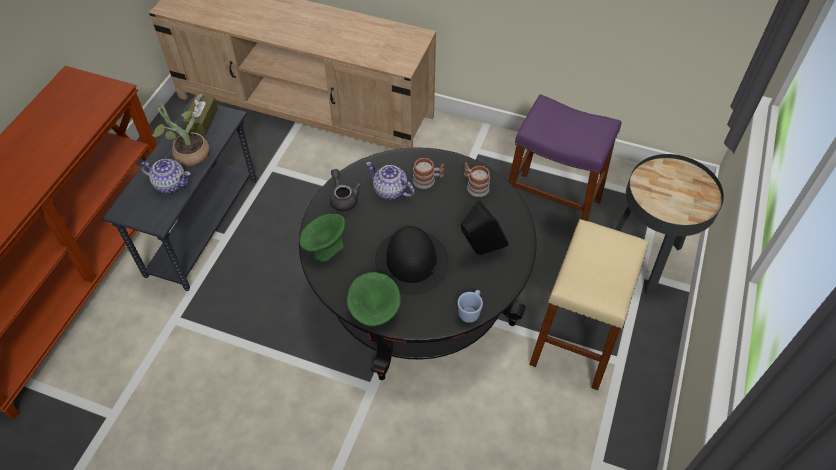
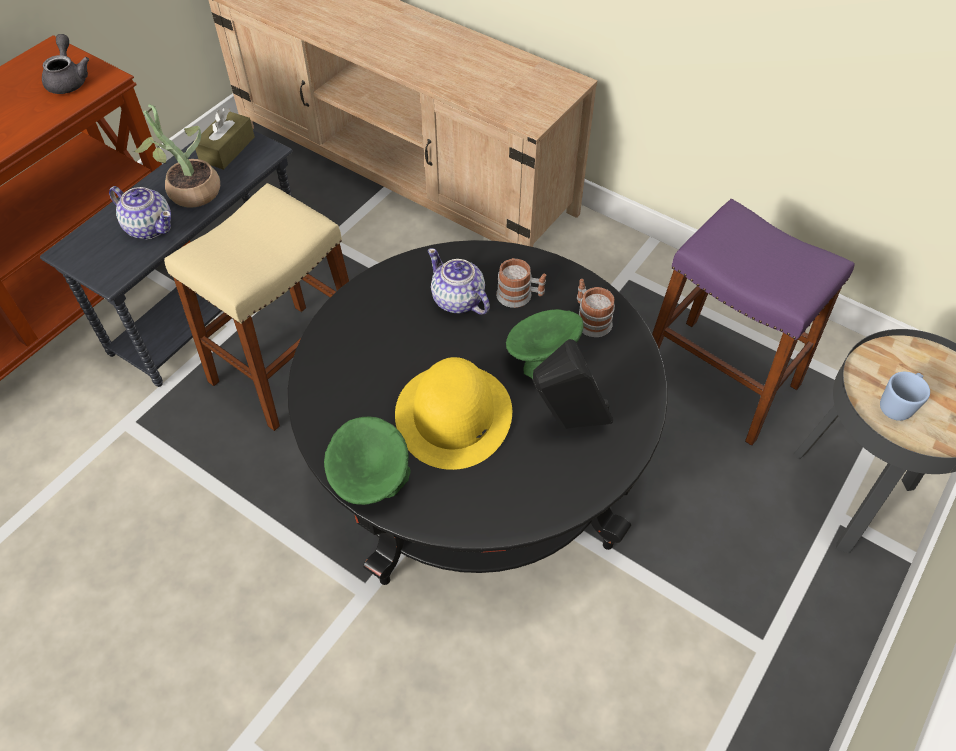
camera: 15 degrees right, 0 degrees up
(324, 247) = (331, 363): green bowl -> green bowl (541, 359)
(343, 198) = (384, 296): grey teapot -> grey teapot (69, 80)
(411, 262) = (454, 415): black hat -> yellow hat
(470, 311) = (521, 516): blue mug -> blue mug (897, 405)
(576, 338) = (704, 593): beige stool -> beige stool (288, 364)

